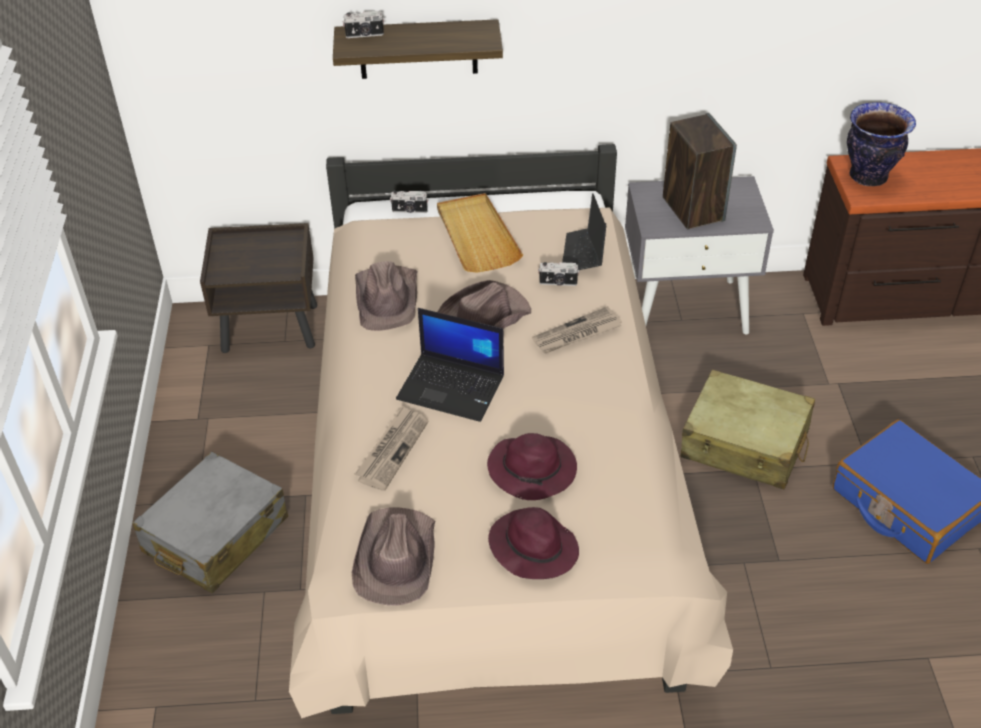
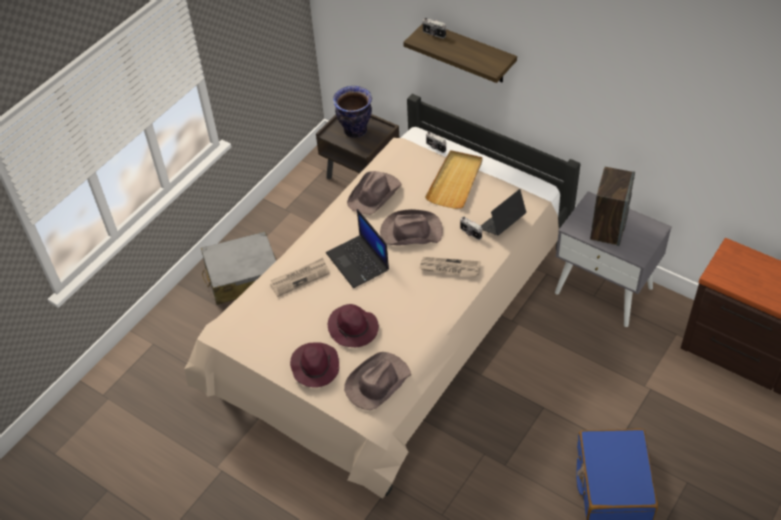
camera: 40 degrees right, 5 degrees up
(395, 558) = (251, 333): brown hat -> brown hat (377, 383)
(745, 444) = (554, 390): beige suitcase -> none
(867, 177) = (734, 264): vase -> vase (355, 130)

